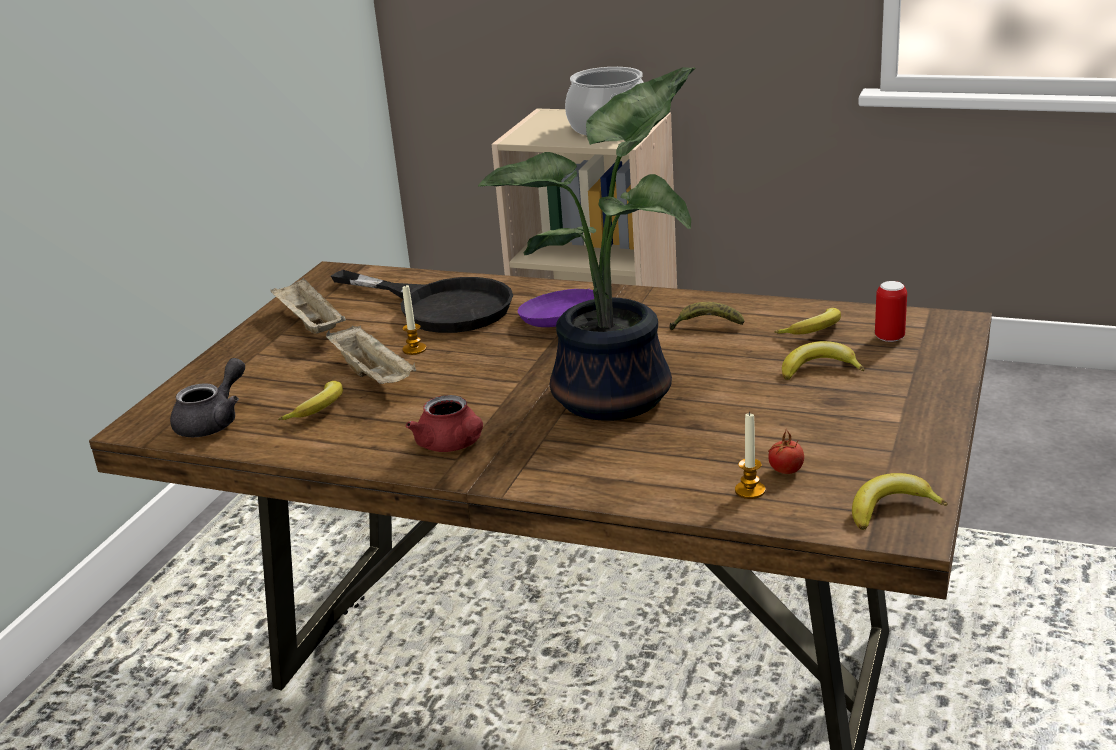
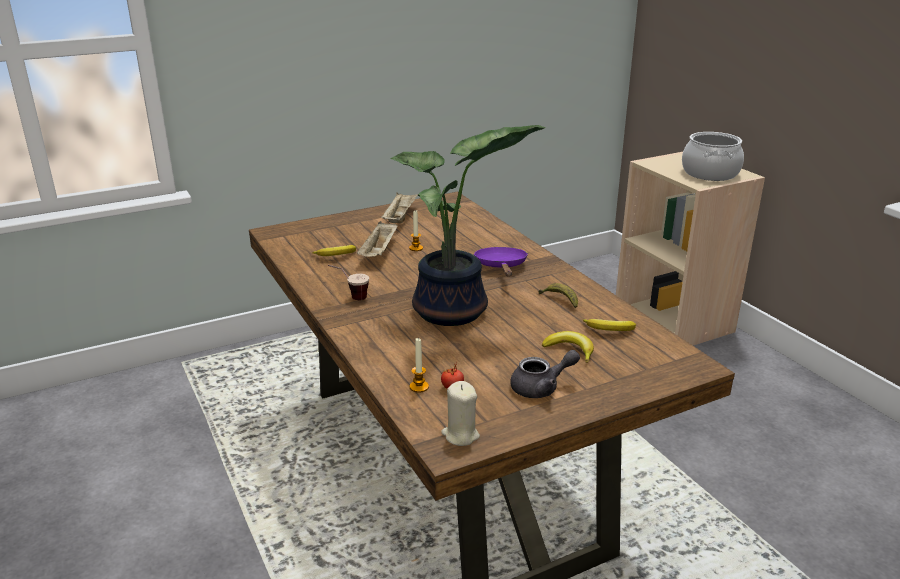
camera: 40 degrees right, 0 degrees up
(214, 421) = (295, 242): grey teapot -> grey teapot (541, 388)
(440, 306) = (463, 233): black frying pan -> none
(453, 445) = (350, 297): red teapot -> cup
(889, 338) = (642, 355): can -> none
(891, 509) = (460, 435): banana -> beige candle

